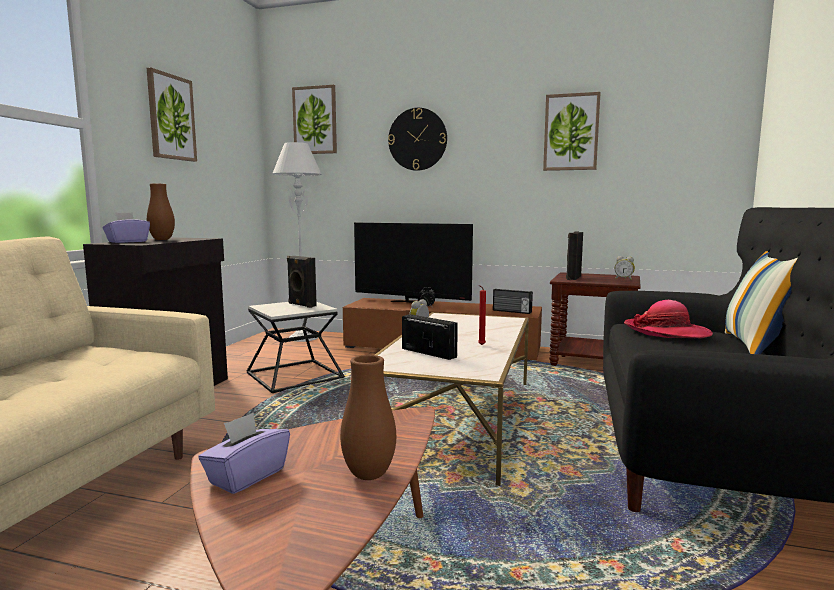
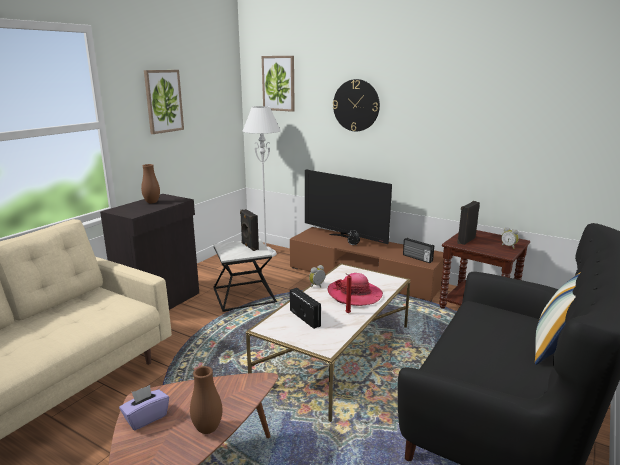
camera: 15 degrees right, 10 degrees up
(127, 242) = (128, 208): purple tissue box -> none
(571, 132) = (483, 110): picture -> none
(667, 332) = (494, 320): hat -> hat (354, 294)

